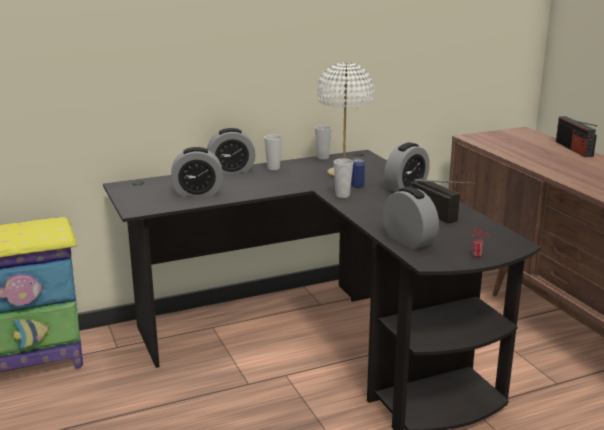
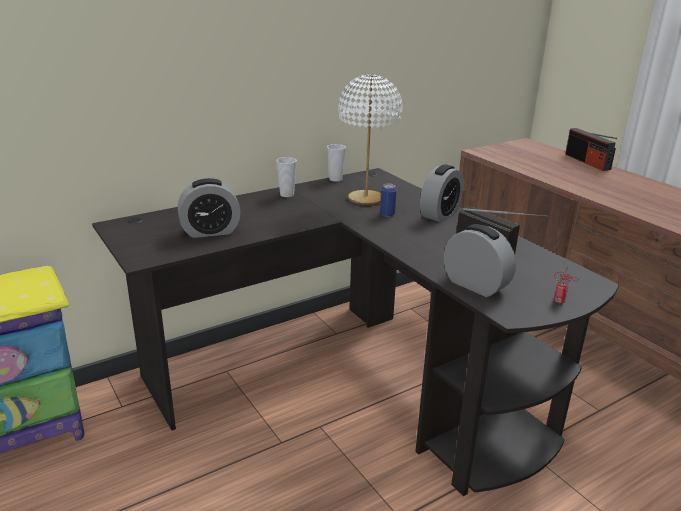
camera: 10 degrees left, 5 degrees up
(231, 170) = (240, 199): alarm clock -> none
(342, 195) = (376, 227): cup -> none

